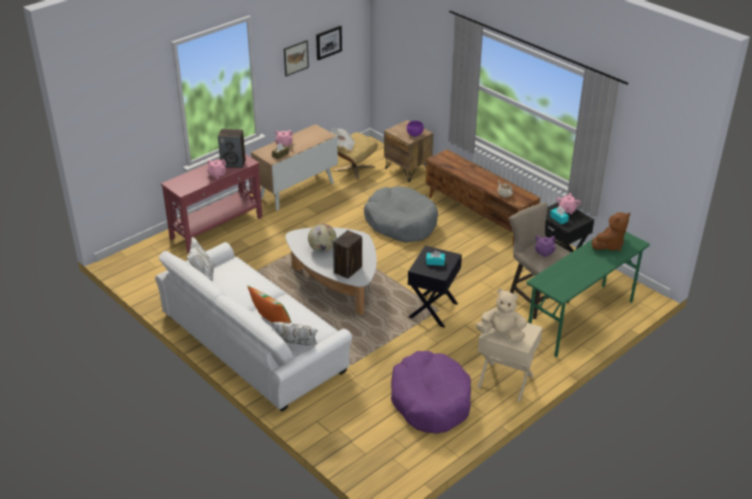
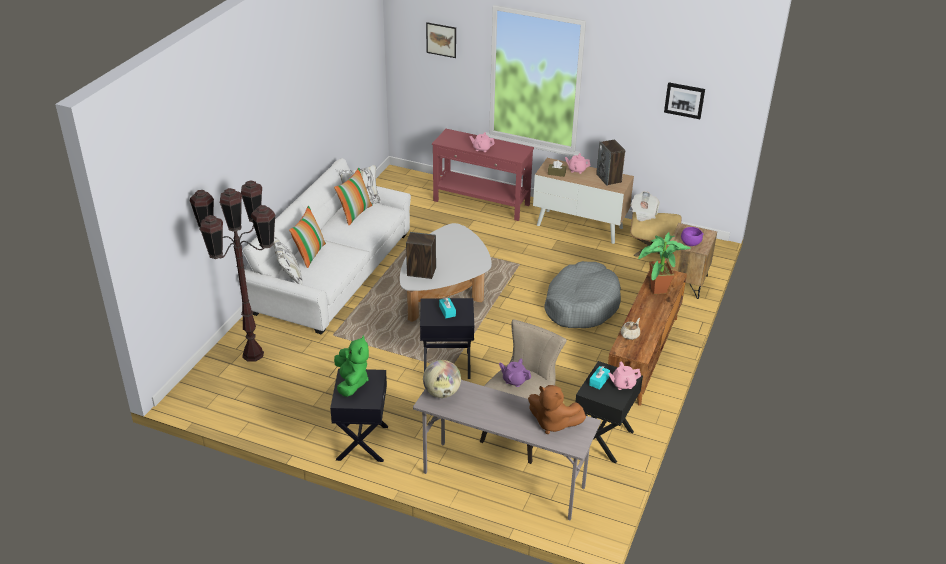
camera: 65 degrees right, 0 degrees up
(225, 283) = (355, 213): none -> pillow
(233, 163) = (508, 151): speaker -> speaker (609, 178)
(296, 58) = (636, 94): picture -> picture (441, 40)
(322, 249) = (444, 249): globe -> globe (442, 393)
(346, 423) = (253, 354): none -> brown floor lamp
(430, 400) = (307, 397): purple dog bed -> none
(461, 167) = (657, 292): none -> potted plant
(501, 334) = (351, 382): beige plush toy -> green plush toy
(505, 382) = (361, 443): beige side table -> black side table
(580, 320) = (503, 480): green desk -> grey desk

